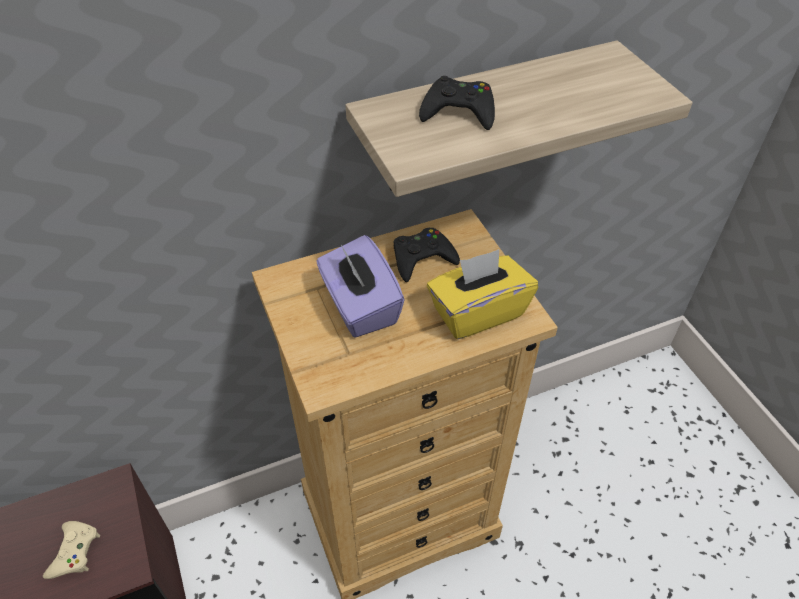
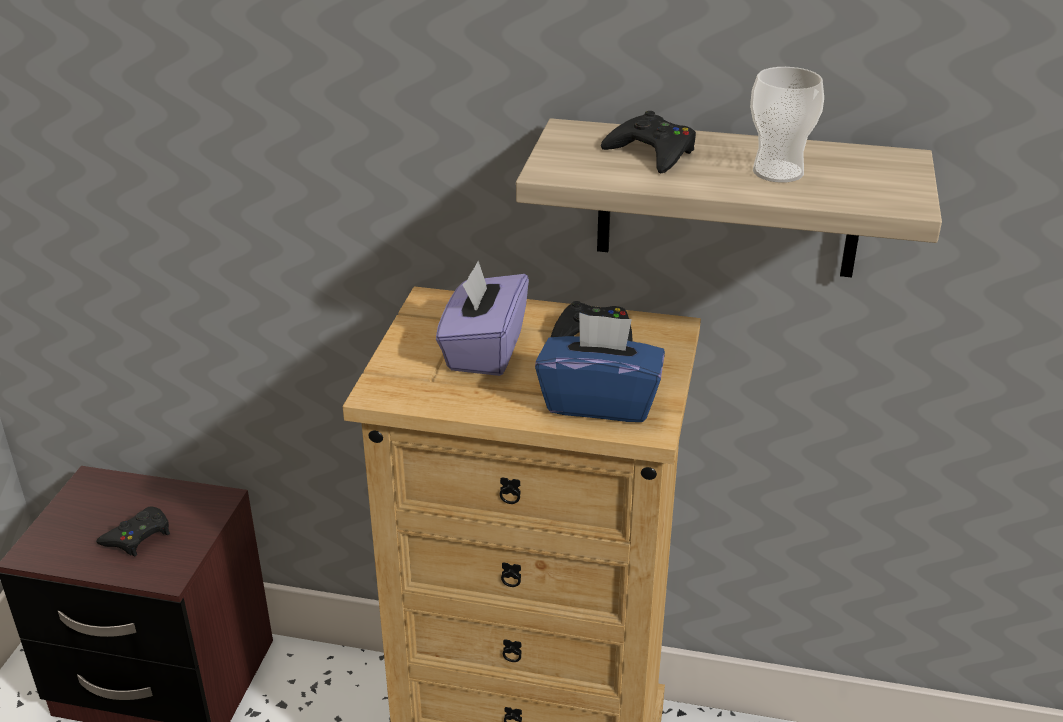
camera: 35 degrees right, 15 degrees down
(74, 552) = (138, 536): beige game controller -> black game controller
(477, 312) = (600, 402): yellow tissue box -> blue tissue box
(557, 97) = (778, 172): none -> cup

